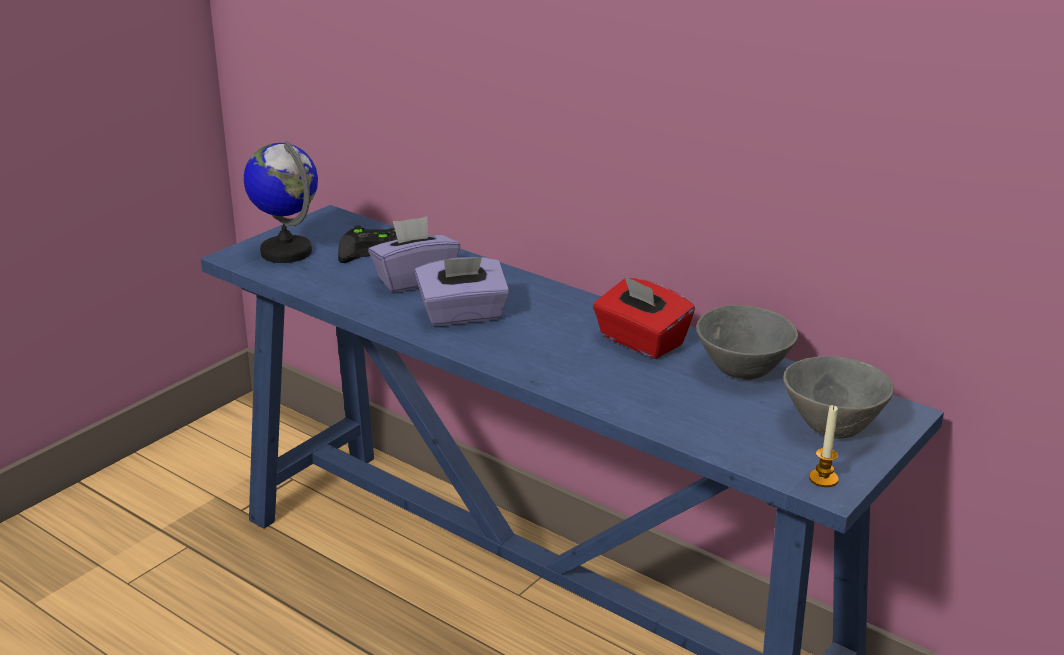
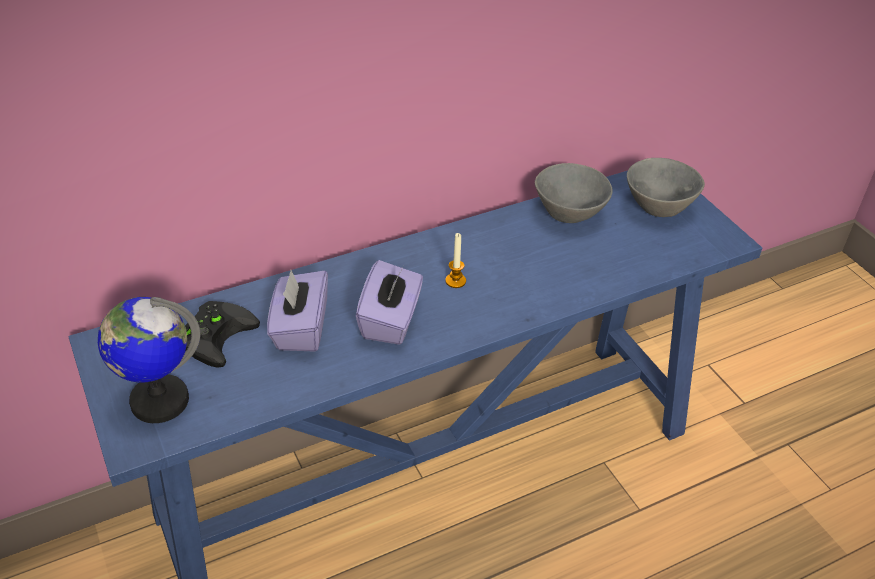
camera: 65 degrees left, 15 degrees up
(640, 341) = (500, 242): red tissue box -> none
(823, 479) = (719, 238): candle -> candle (455, 281)

